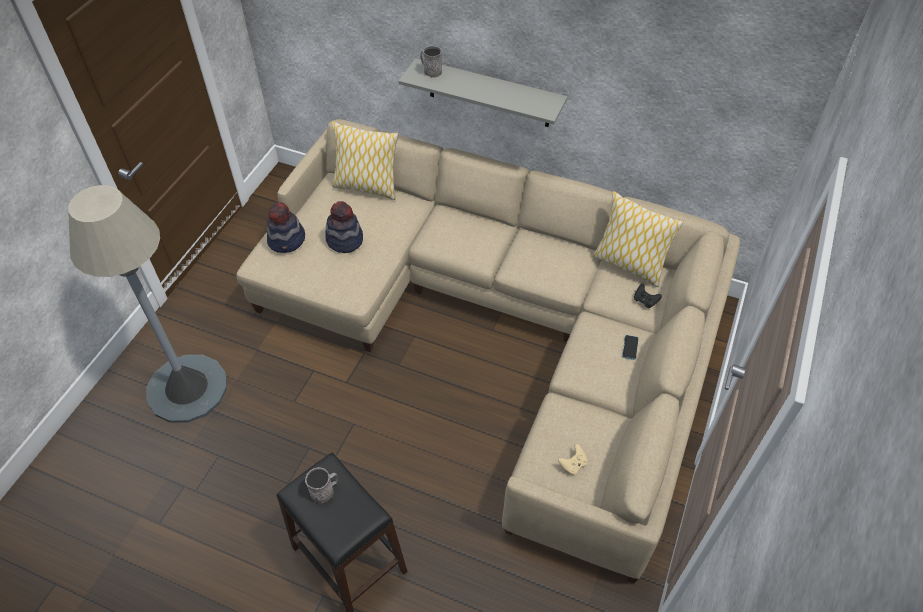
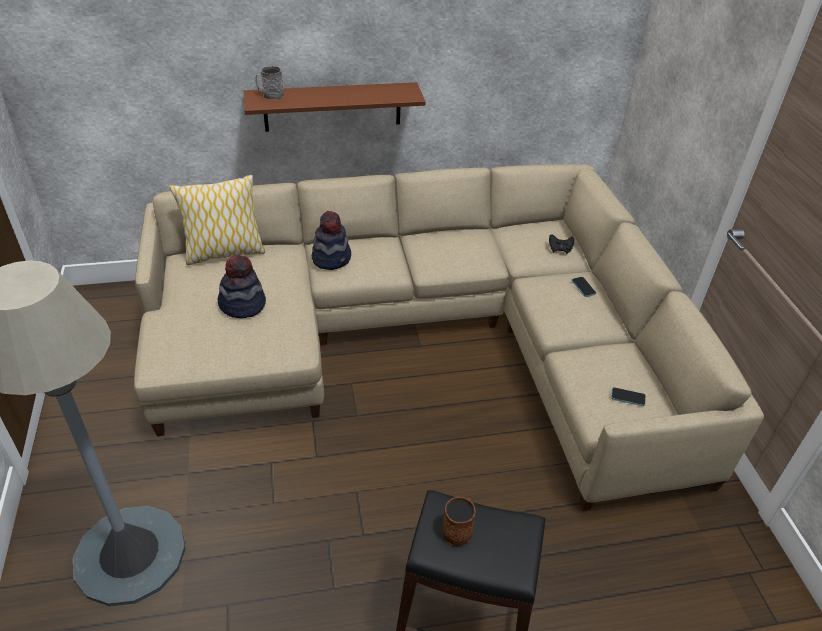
camera: 35 degrees left, 10 degrees down
(287, 240) = (176, 330): hat -> hat (332, 258)
(325, 490) = (459, 529): grey mug -> brown mug
(489, 93) = (332, 107): grey shelf -> brown shelf
(573, 464) = (628, 397): beige game controller -> phone
(629, 265) = (522, 228): pillow -> none

